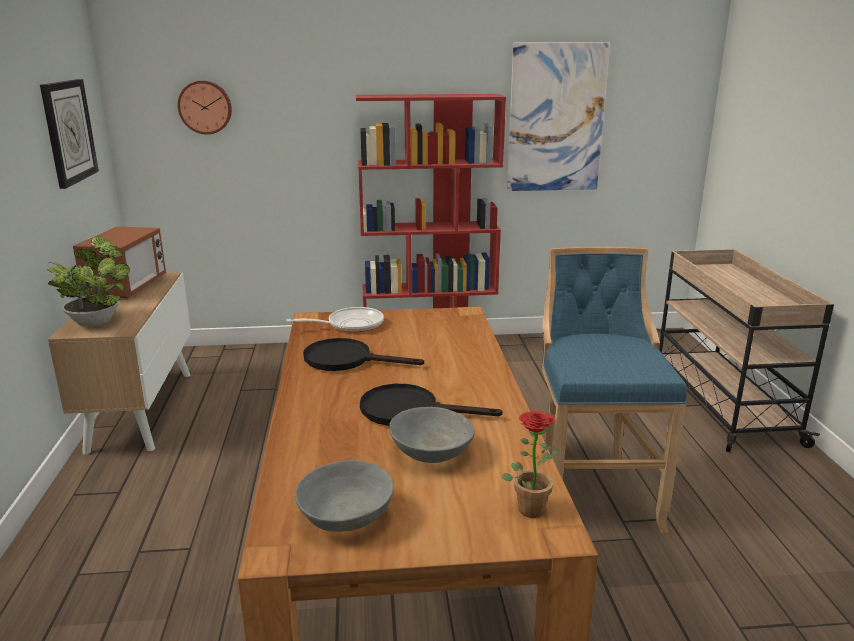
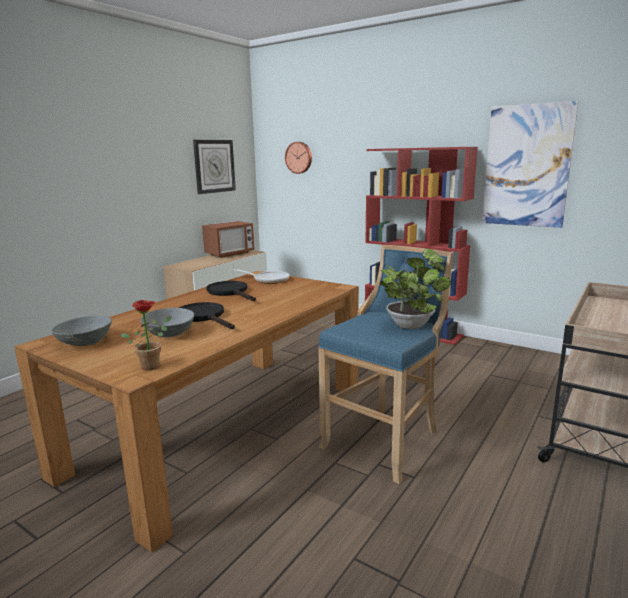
camera: 40 degrees right, 5 degrees down
(96, 321) = (191, 263): potted plant -> potted plant (412, 324)

